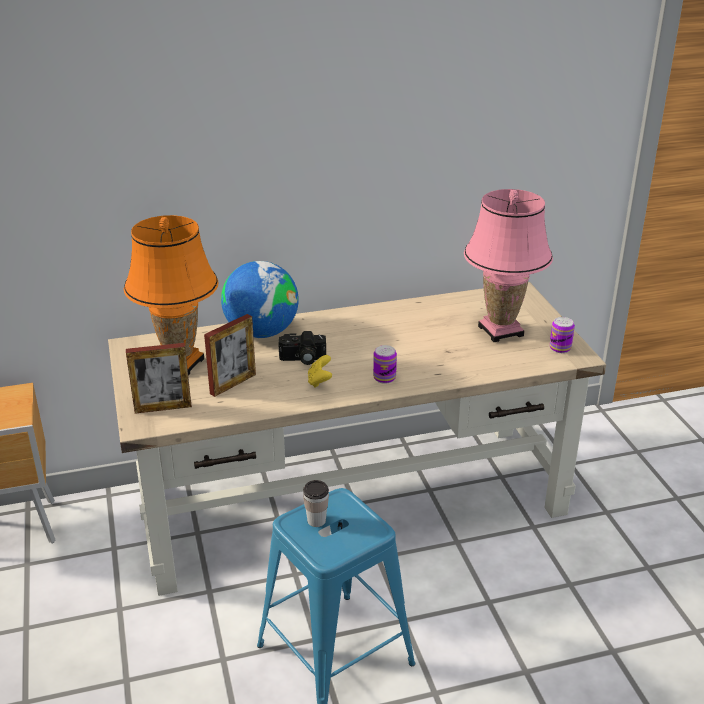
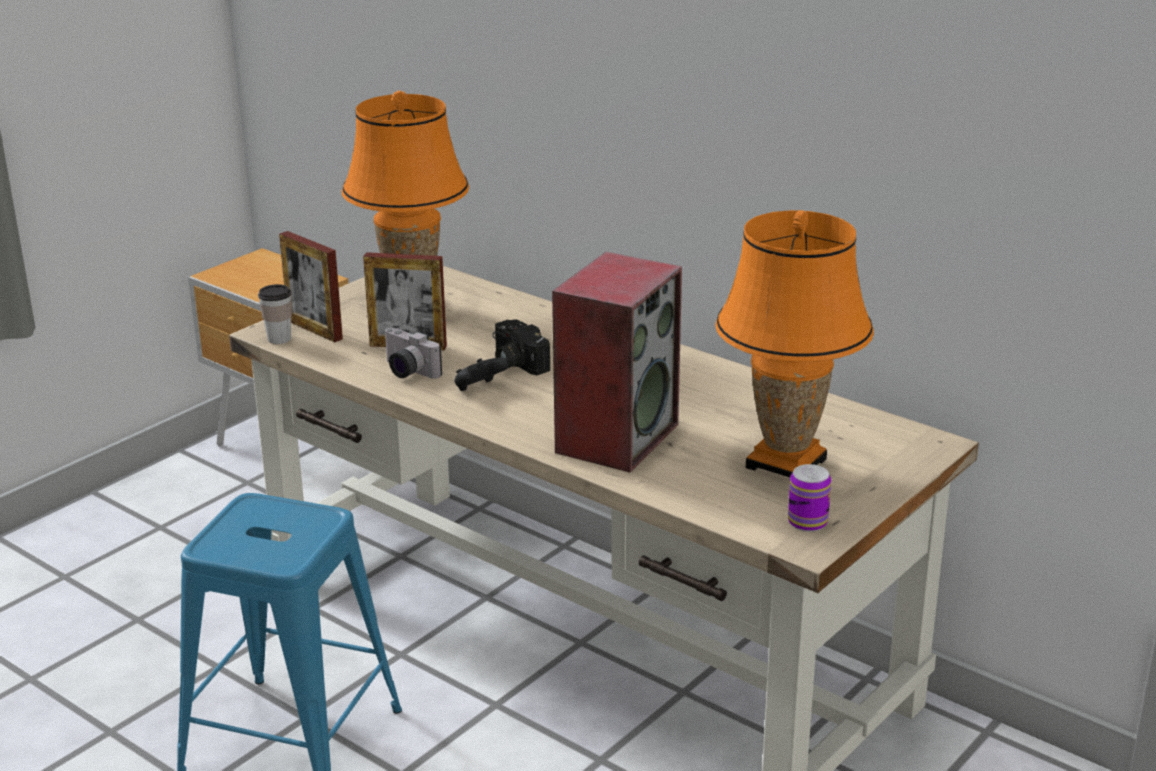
camera: 55 degrees right, 5 degrees down
(261, 332) = (542, 320): globe -> none
(266, 396) = (406, 371): none -> camera
(316, 520) = (270, 518): cup -> cup (279, 339)
(319, 381) = (479, 389): yellow game controller -> black game controller
(384, 378) = (542, 424): can -> none
(424, 362) = (616, 437): none -> speaker
(500, 331) = (786, 463): pink table lamp -> orange table lamp

